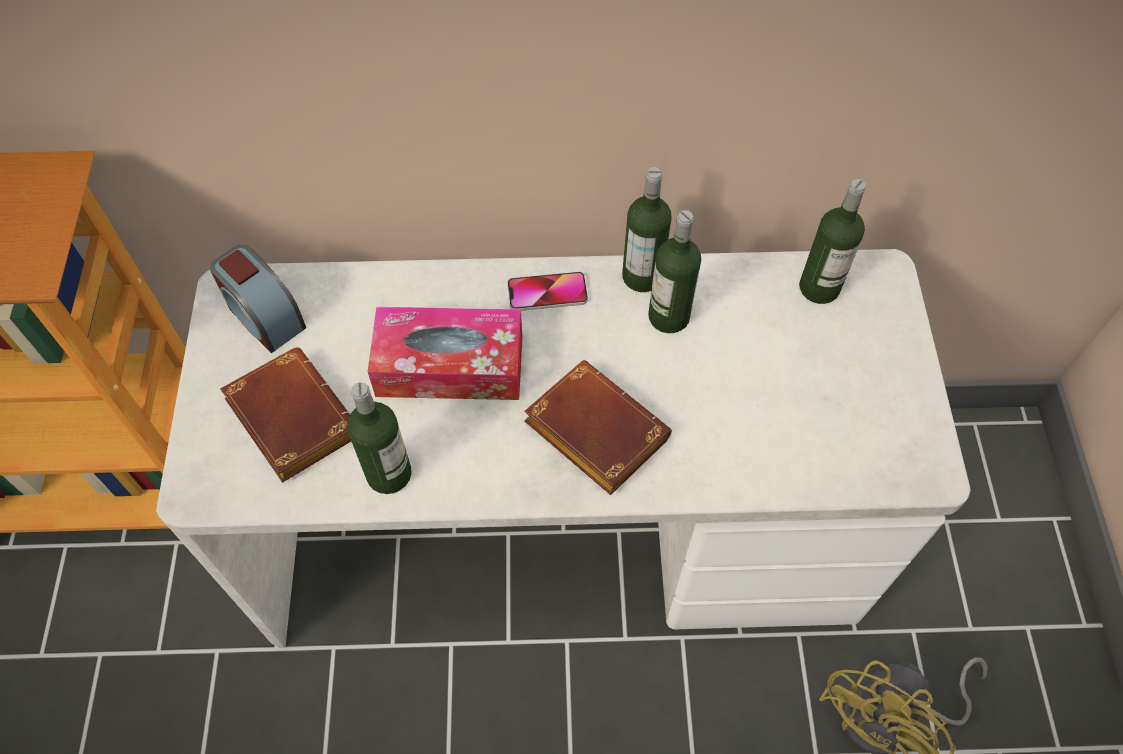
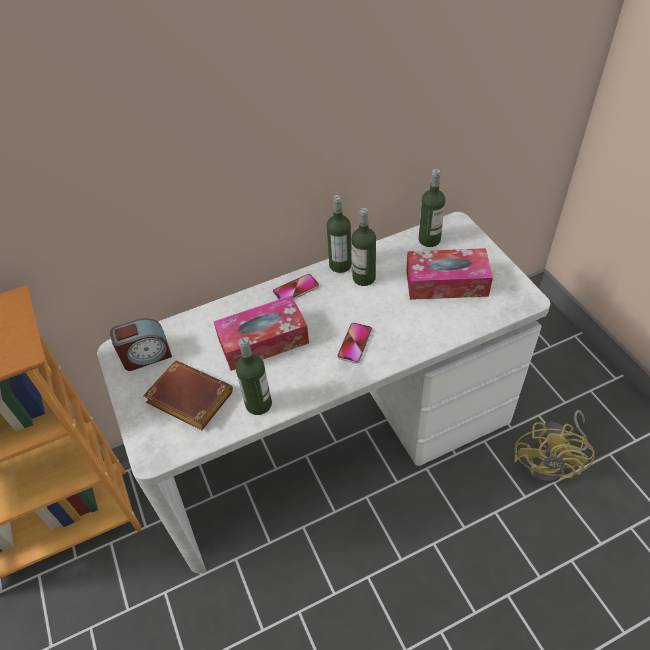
camera: 20 degrees left, 10 degrees down
(265, 317) = (146, 355): alarm clock -> alarm clock turned 45 degrees counterclockwise
(591, 432) = (355, 343): brown book -> phone
(804, 383) = (446, 283): none -> tissue box

